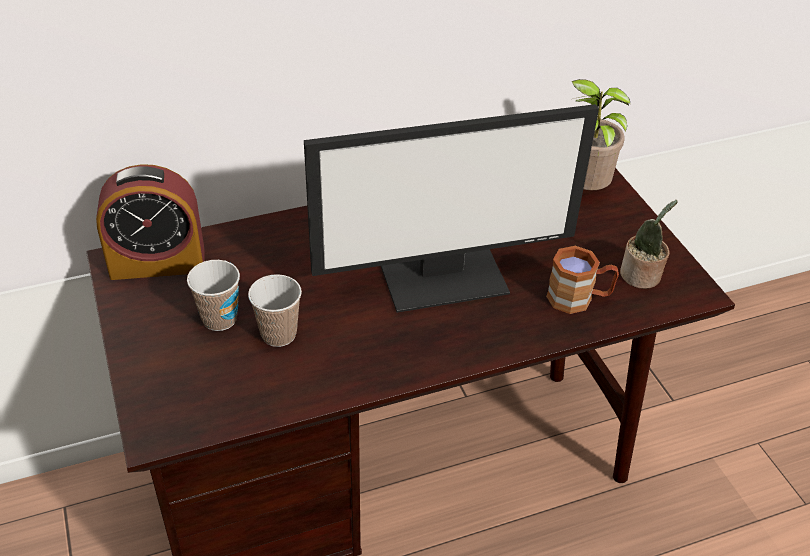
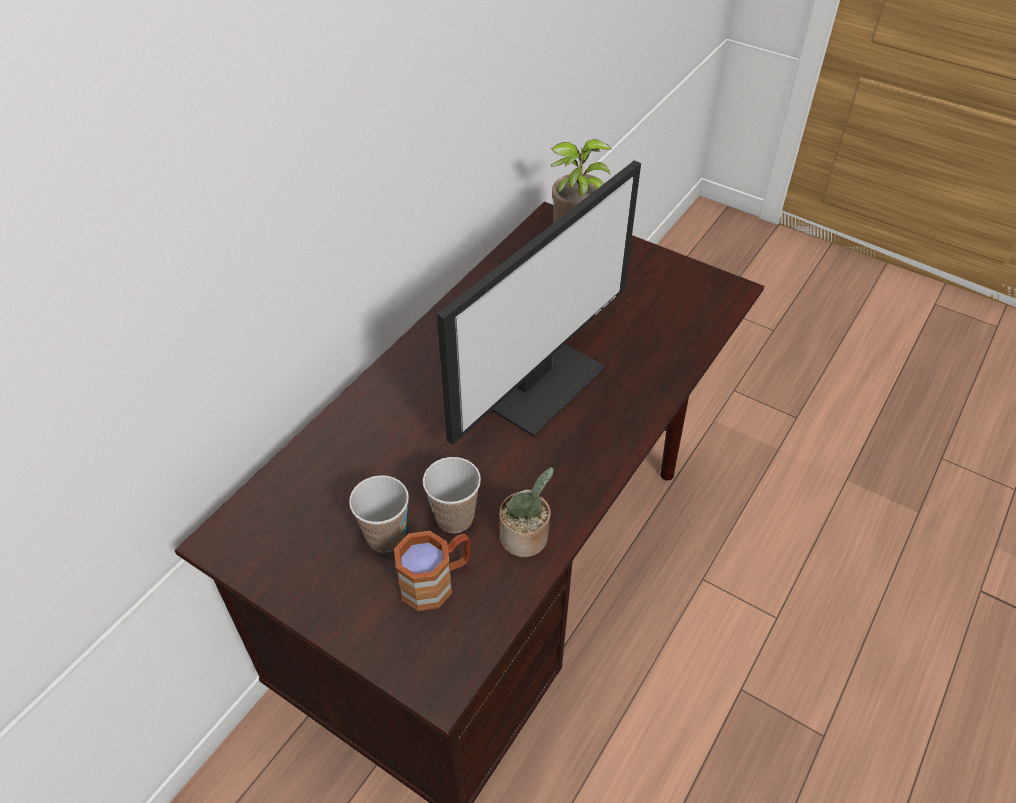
camera: 35 degrees left, 5 degrees up
(157, 263) = (266, 518): alarm clock -> none
(579, 298) = (658, 342): brown mug -> brown mug (436, 581)
(641, 277) = (684, 298): potted plant -> potted plant (526, 539)

